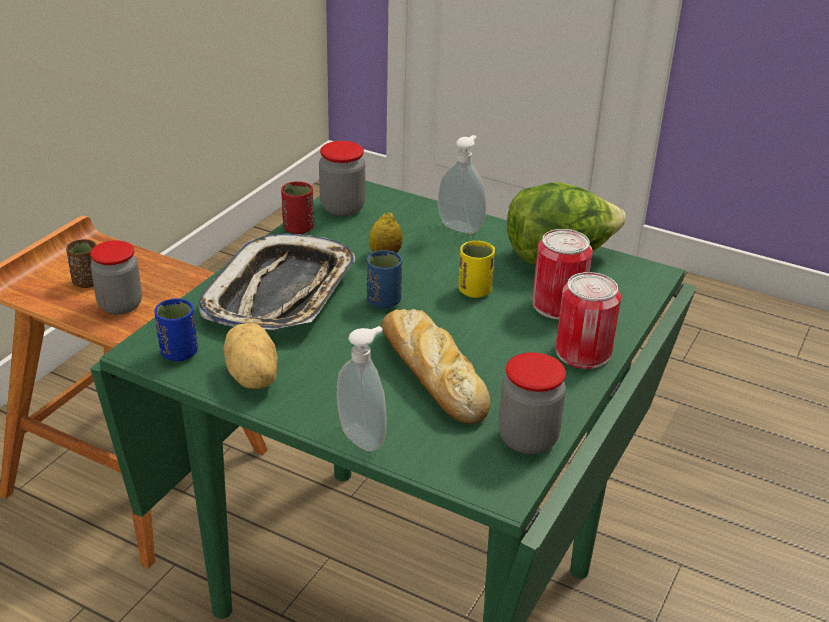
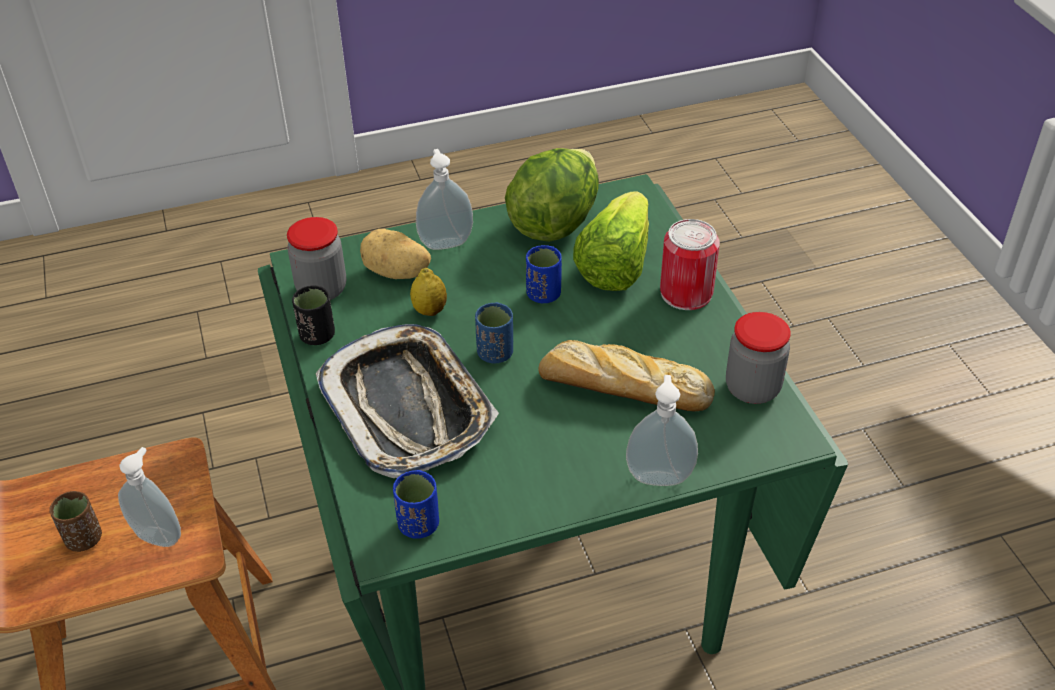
camera: 45 degrees left, 10 degrees up
(120, 305) = (159, 535): jar -> soap dispenser
(251, 378) = (508, 497): potato -> potato (396, 273)
(298, 228) = (317, 336): red cup -> black cup
(474, 291) = (543, 295): yellow cup -> blue cup
(558, 305) = (615, 265): can -> lettuce

